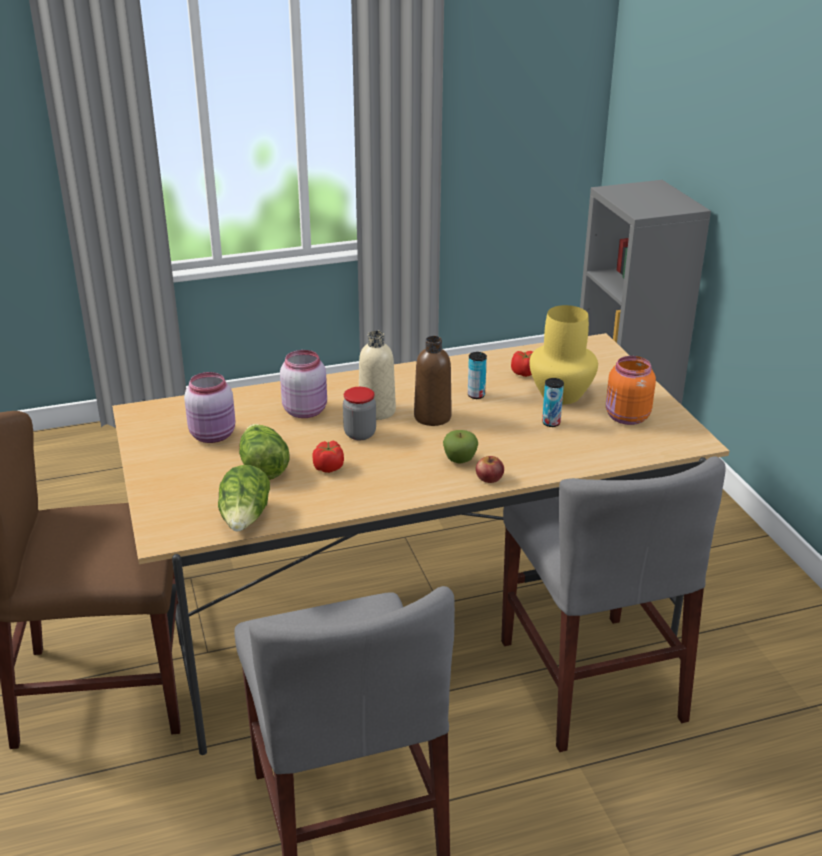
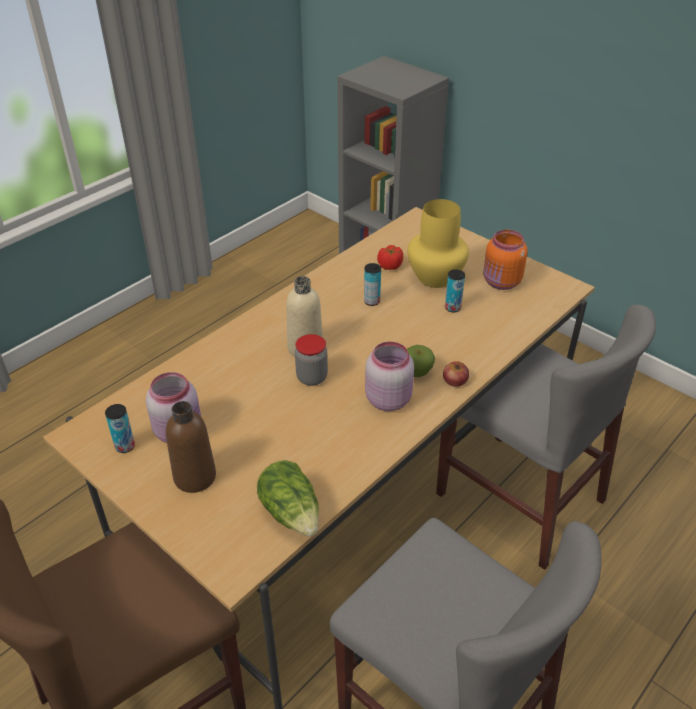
camera: 30 degrees left, 10 degrees up
(164, 431) = (125, 446): none -> can
(262, 467) = (257, 448): lettuce -> none
(306, 410) = (242, 370): pink jar -> pink jar (388, 399)
(329, 467) = (316, 424): tomato -> none
(432, 417) = (356, 336): brown bottle -> brown bottle (195, 477)

